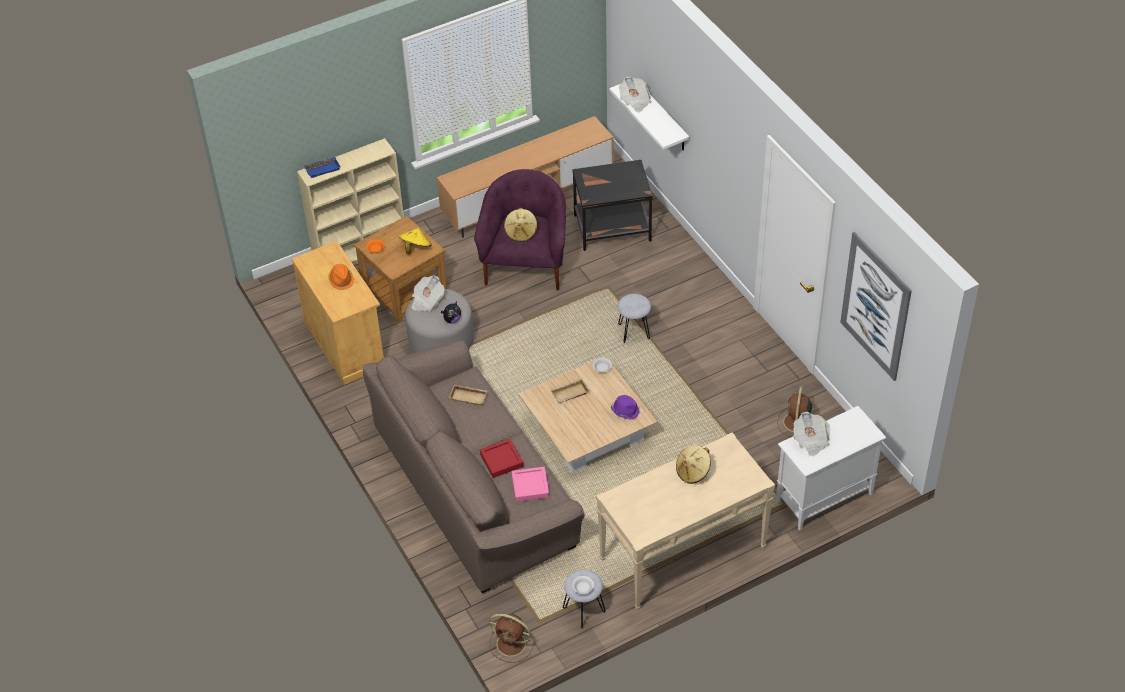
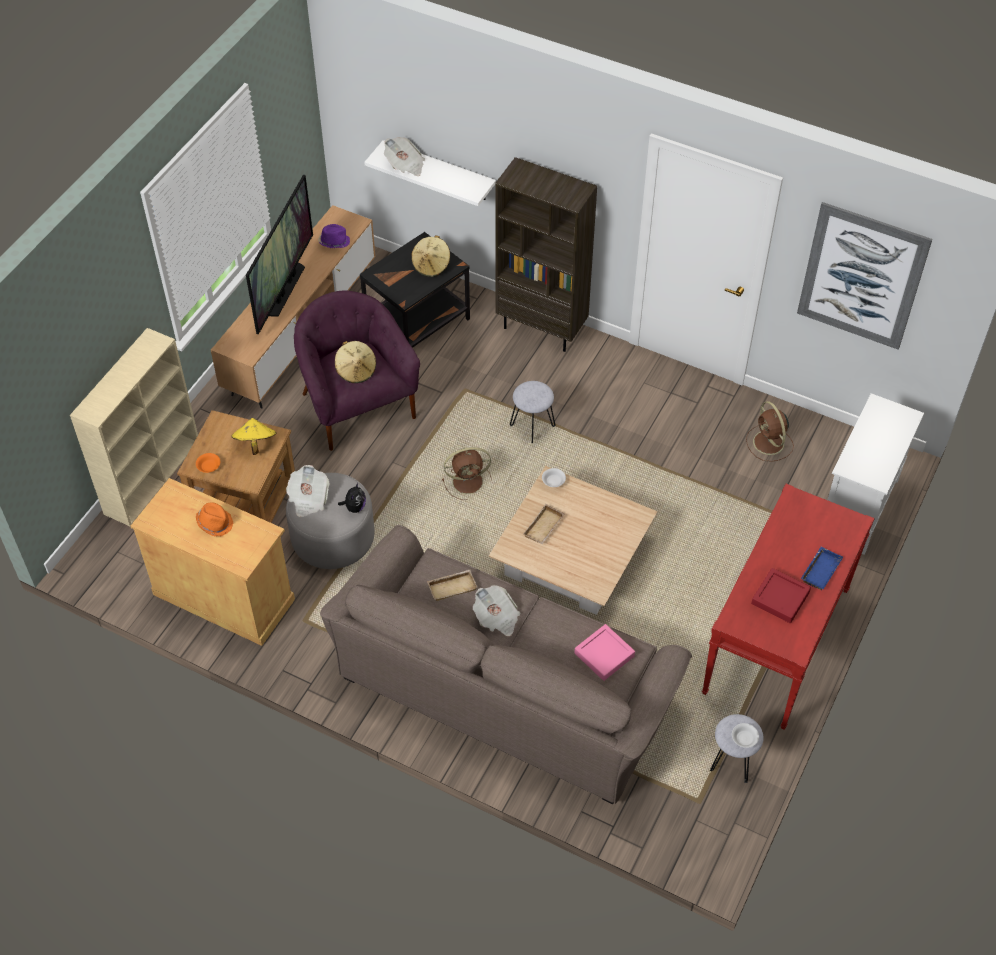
camera: 35 degrees left, 5 degrees up
(323, 169) = (101, 397): blue tray -> blue tray (820, 570)
(501, 460) = (549, 642): red tray -> red tray (780, 598)
(512, 644) = (692, 844): brown fan -> brown fan (469, 481)
(515, 159) = (284, 289): none -> television
(625, 410) = (616, 516): purple hat -> purple hat (334, 242)
(682, 553) = (776, 641): beige console table -> red console table
(693, 471) = (785, 547): beige hat -> beige hat (431, 265)
(698, 270) = (542, 328): none -> brown bookcase
(810, 440) = (859, 453): newspaper -> newspaper (496, 618)

